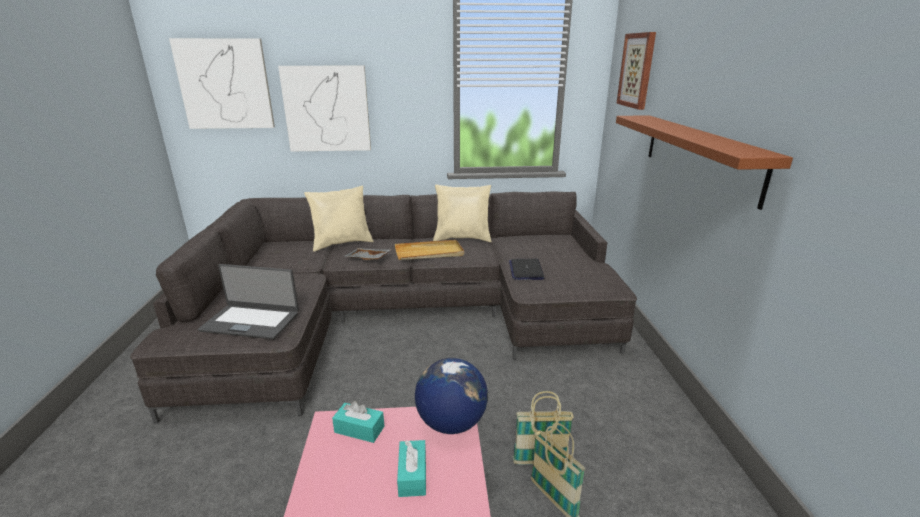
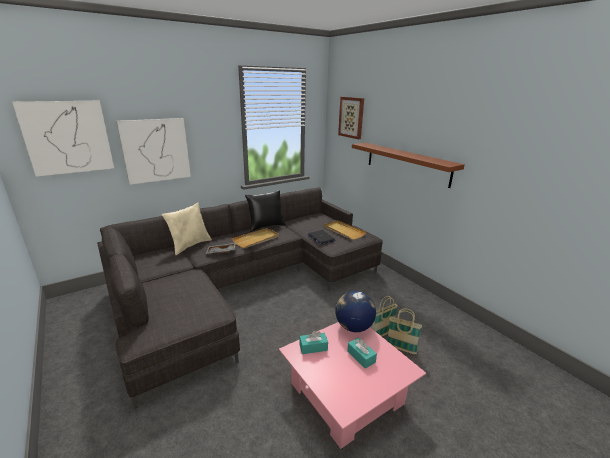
camera: 30 degrees left, 0 degrees up
(251, 321) = (191, 311): laptop -> none
(463, 238) = (266, 226): beige pillow -> black pillow
(575, 268) = (343, 231): none -> beige tray

